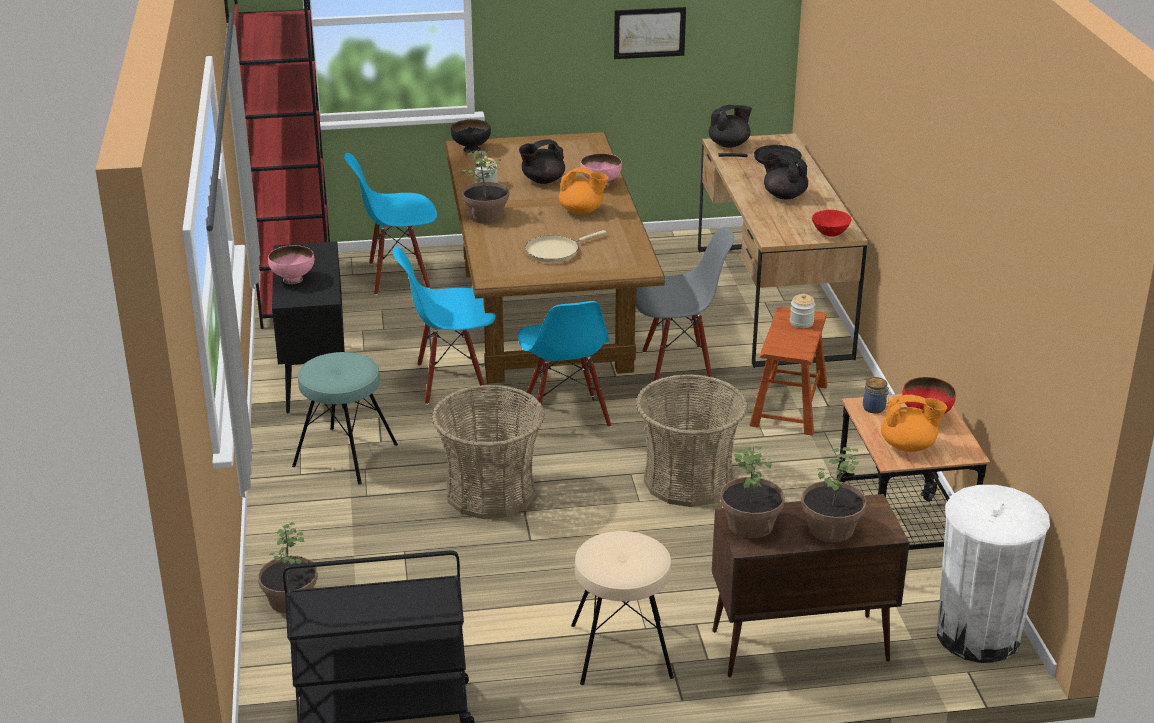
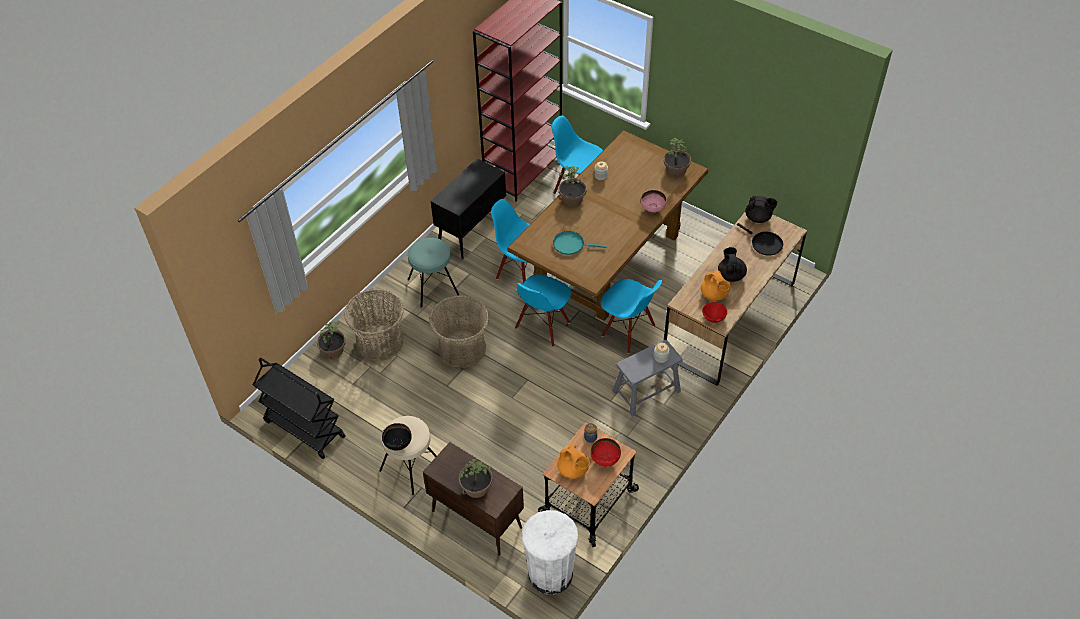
camera: 45 degrees right, 20 degrees up
(293, 280) = (458, 187): pink bowl -> none
(471, 149) = (627, 144): black bowl -> black bowl (398, 444)
(542, 180) = (629, 189): black teapot -> none
(555, 251) = (571, 245): beige frying pan -> turquoise frying pan
(582, 211) = (619, 223): orange teapot -> orange teapot (714, 295)
(649, 32) = (746, 129): picture -> none
(678, 367) = (628, 331): grey chair -> blue chair
(688, 481) = (545, 401): basket -> basket (379, 342)
(751, 524) = (450, 460): potted plant -> potted plant (676, 170)
(789, 405) = (646, 391): brown stool -> grey stool

